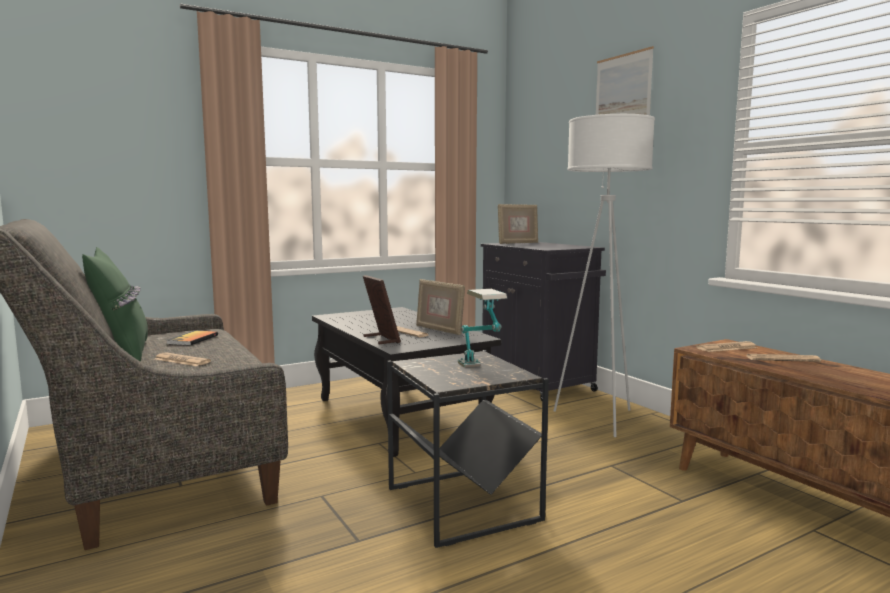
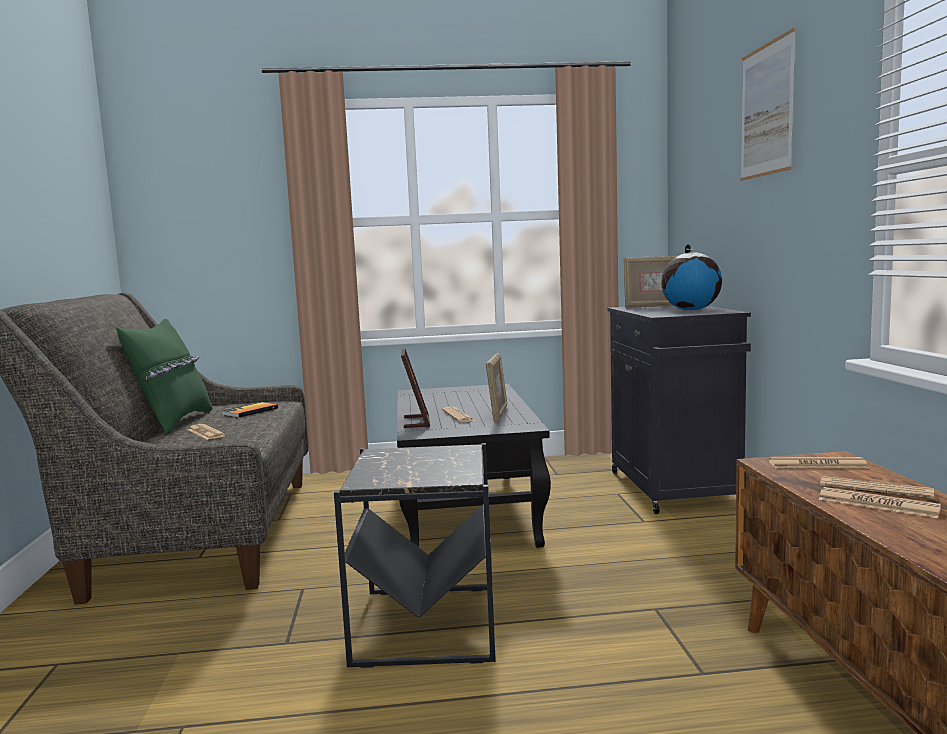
camera: 25 degrees right, 0 degrees up
(439, 330) = (498, 414): picture frame -> picture frame turned 150 degrees counterclockwise
(480, 372) = (427, 470): table lamp -> none
(557, 246) = (690, 310): none -> globe
(599, 419) = (706, 545): white floor lamp -> none
(798, 367) = (878, 504): none -> newspaper

